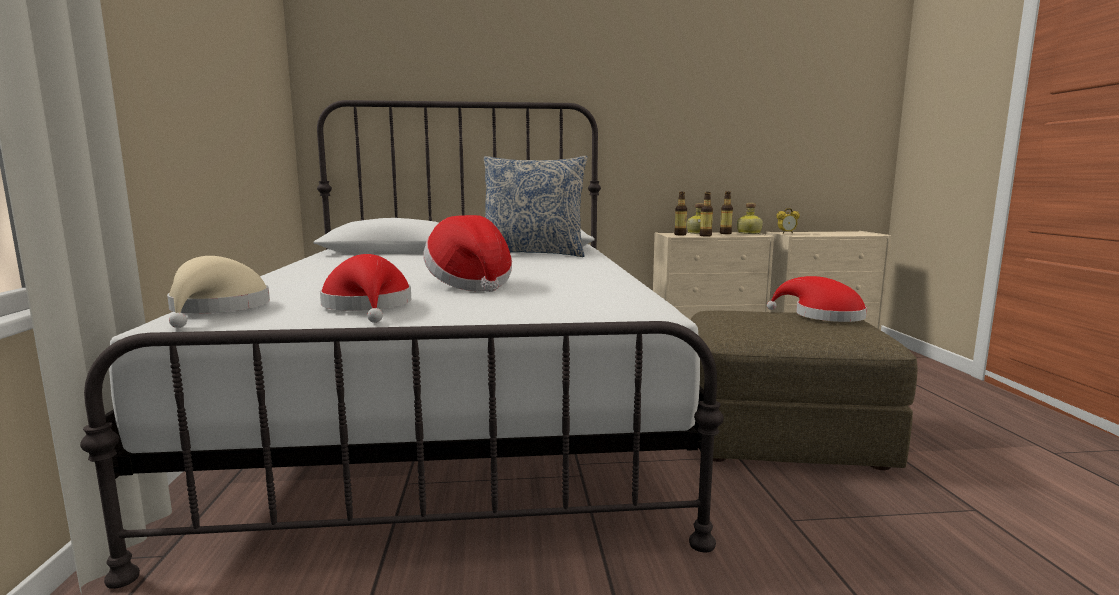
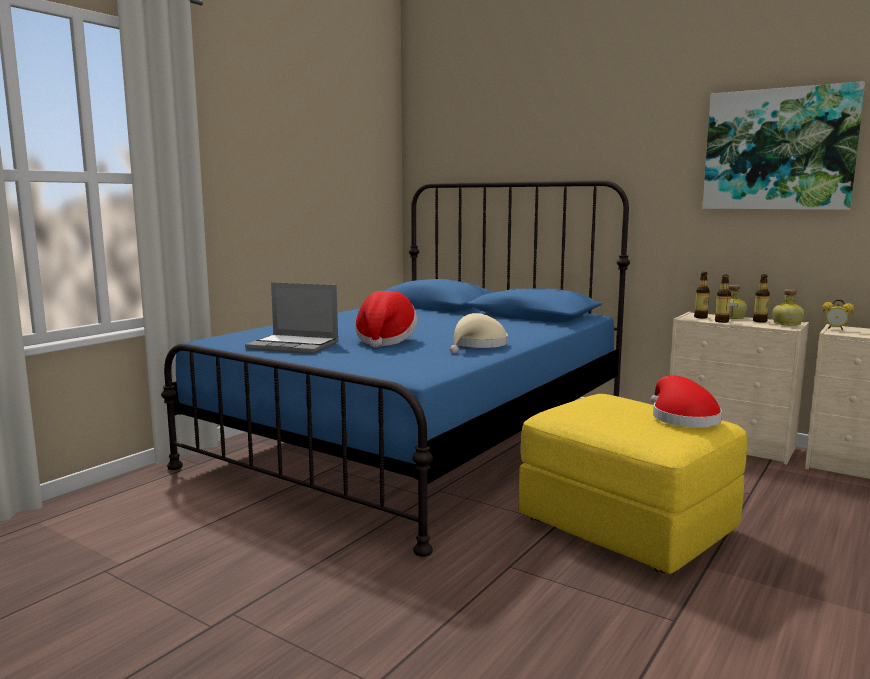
camera: 40 degrees right, 0 degrees up
(217, 309) = (235, 336): beige hat -> beige hat (478, 345)
(368, 307) = (295, 346): red hat -> laptop
(455, 415) = (418, 440): white bed -> blue bed
(533, 254) = (515, 321): pillow -> none
(723, 81) = (779, 149): none -> picture
(782, 437) = (627, 525): brown ottoman -> yellow ottoman

